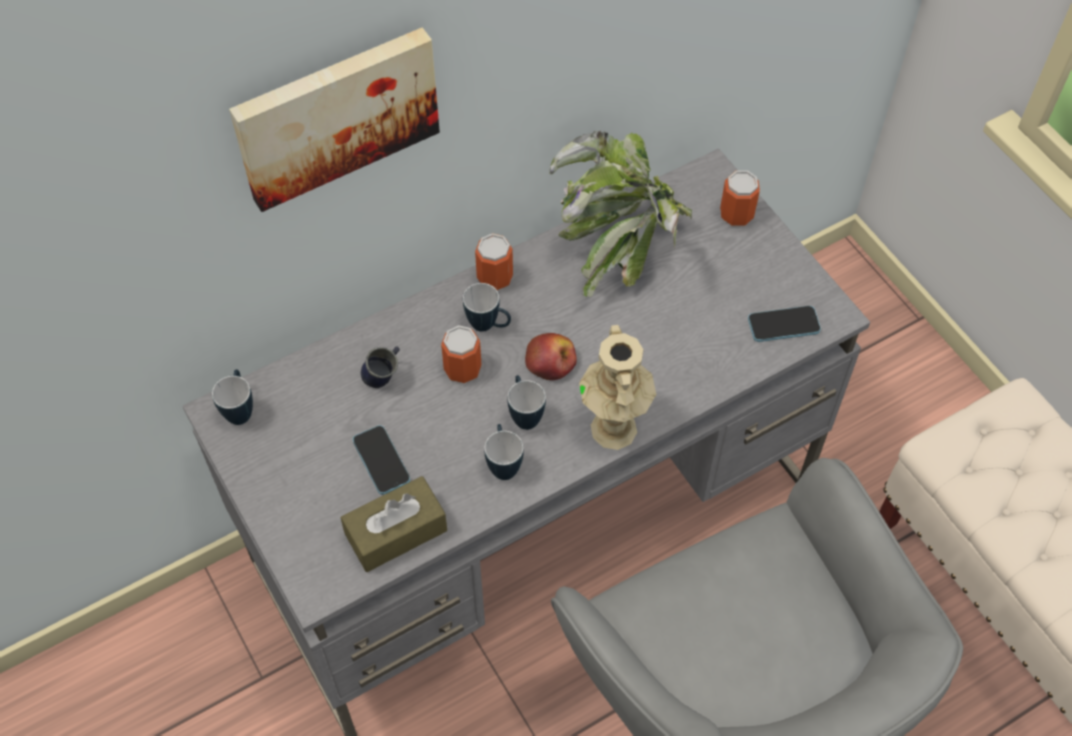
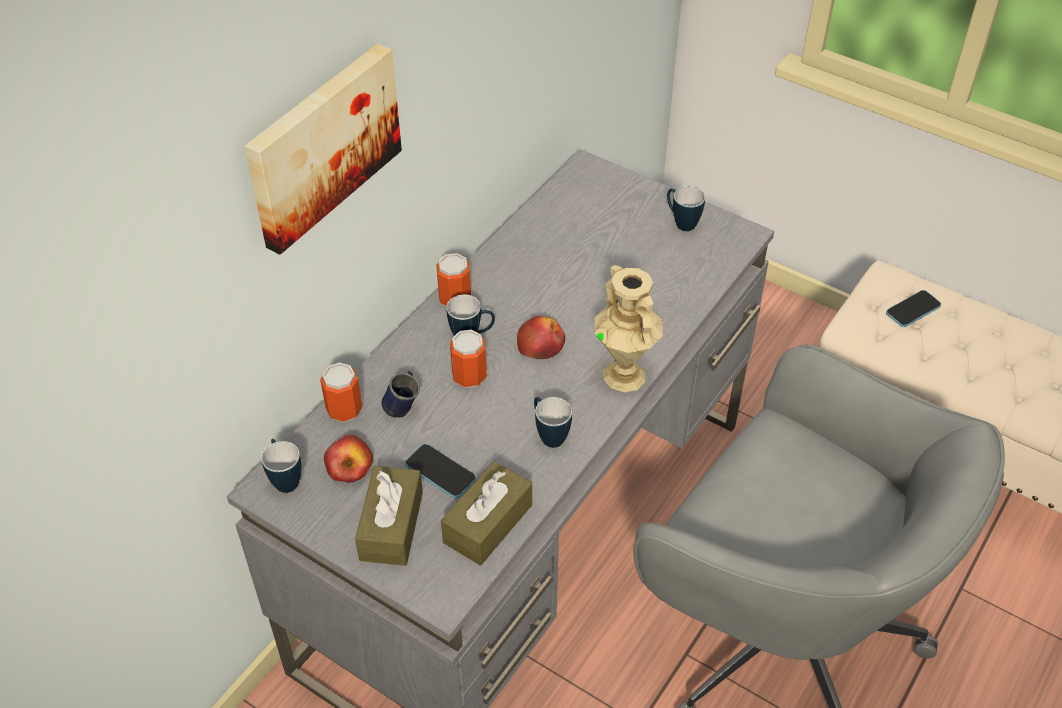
camera: 25 degrees left, 10 degrees down
(303, 420) = (350, 466): none -> apple
(308, 497) = (391, 526): none -> brown tissue box
(524, 414) = (543, 391): mug -> mug (681, 222)
(621, 246) = (546, 241): potted plant -> none
(736, 214) = (624, 190): can -> can (344, 409)
(783, 325) = (711, 254): phone -> phone (913, 310)

